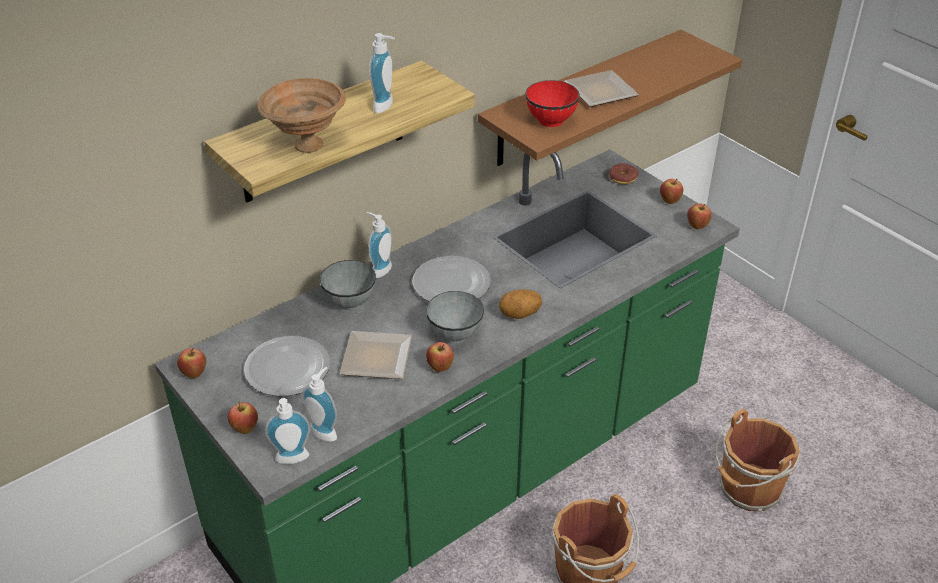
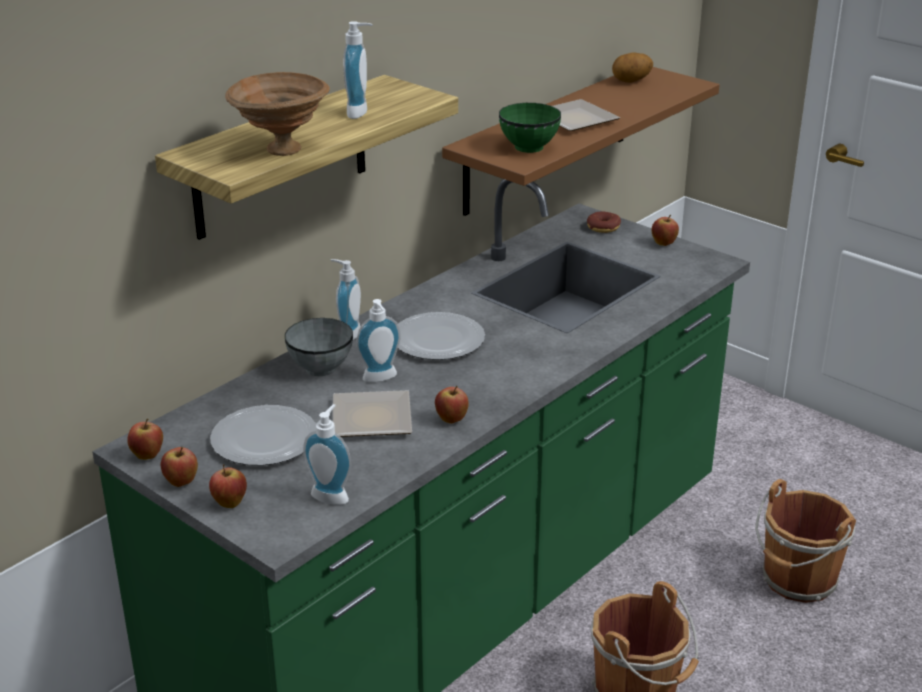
camera: 10 degrees left, 10 degrees down
(292, 460) = (300, 528): soap dispenser -> soap dispenser (381, 379)
(455, 334) = (459, 386): grey bowl -> none
(520, 315) = (529, 362): potato -> potato (631, 81)
(550, 120) = (528, 147): red bowl -> green bowl
(697, 226) = (703, 264): apple -> apple (181, 483)

